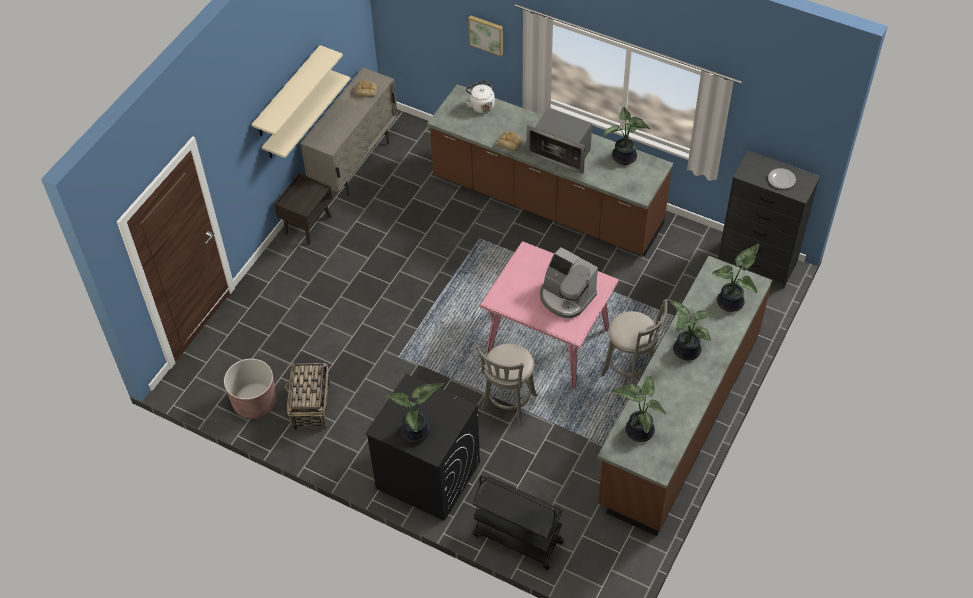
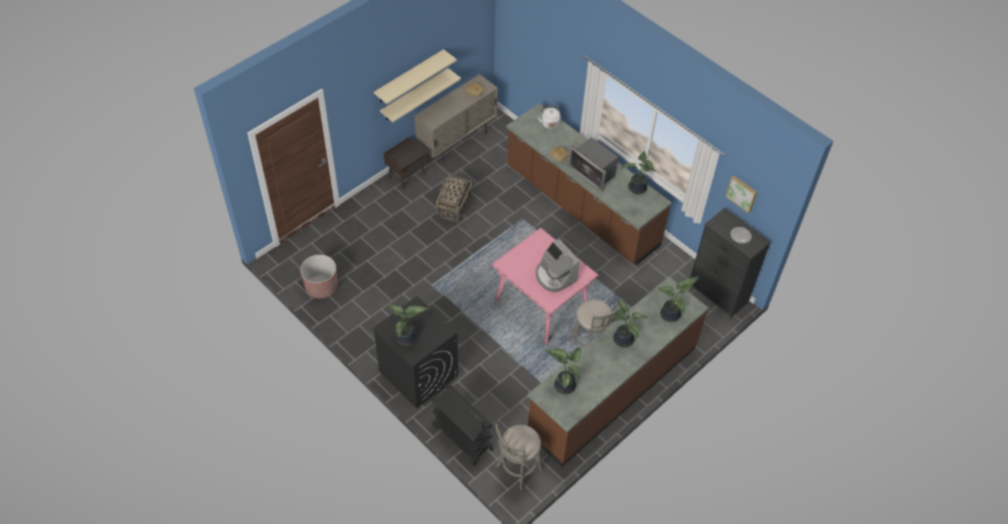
camera: 15 degrees right, 0 degrees up
(311, 406) = (358, 301): basket -> basket (453, 207)
(486, 34) = (565, 72): picture -> picture (742, 193)
(508, 404) = (494, 341): grey stool -> grey stool (517, 469)

